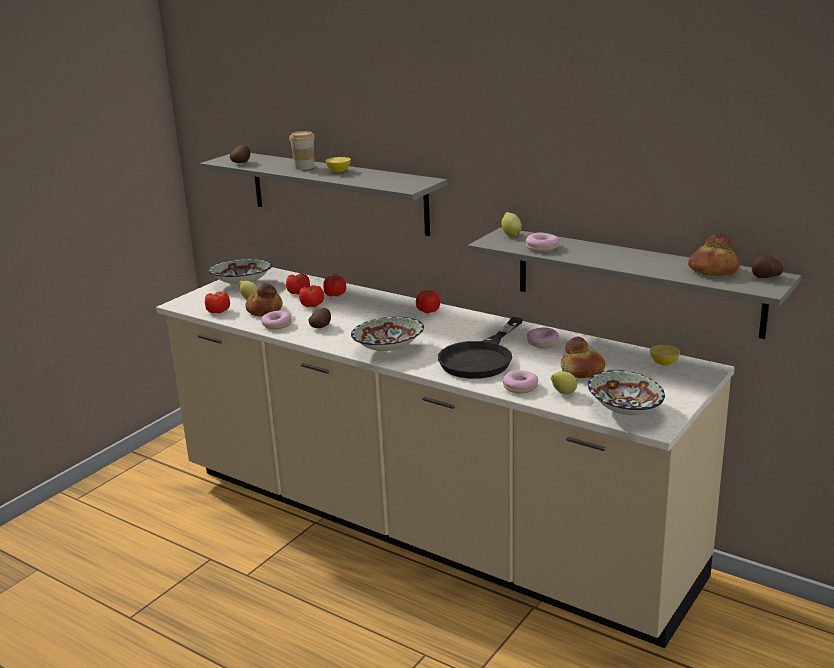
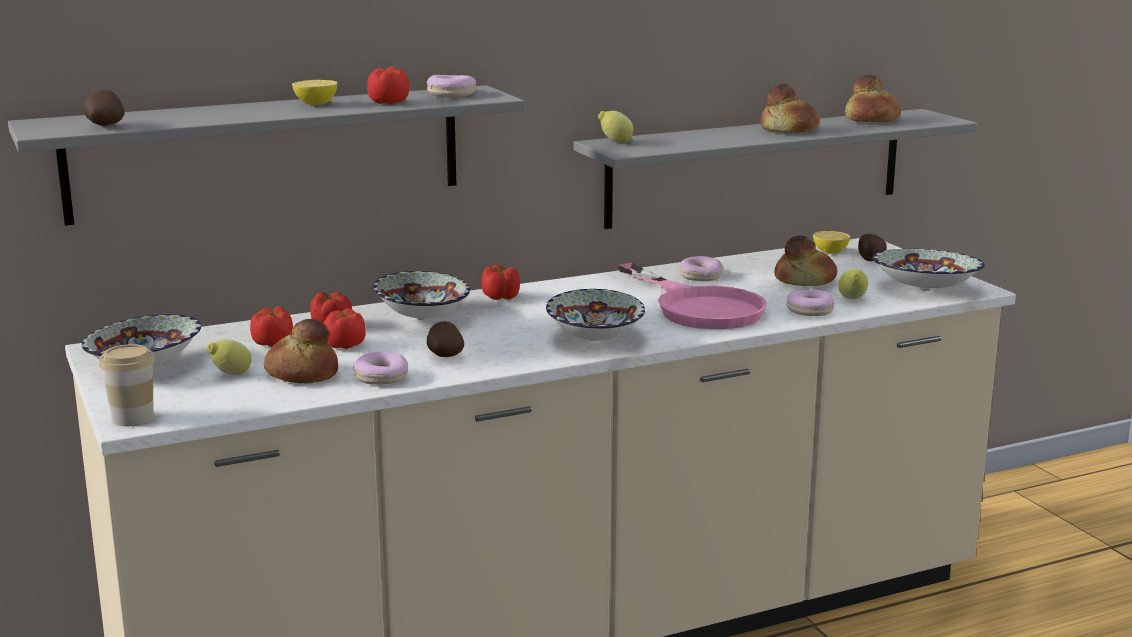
camera: 60 degrees left, 5 degrees down
(218, 311) = (236, 402): tomato -> tomato (389, 102)
(304, 167) = (239, 110): cup -> cup (133, 418)
(370, 306) = (421, 318): none -> bowl
(481, 357) = (699, 307): black frying pan -> pink frying pan
(542, 247) = (689, 142): donut -> donut (451, 94)
(629, 259) = (788, 130): none -> bread
(765, 277) = (915, 114): potato -> potato (870, 260)

